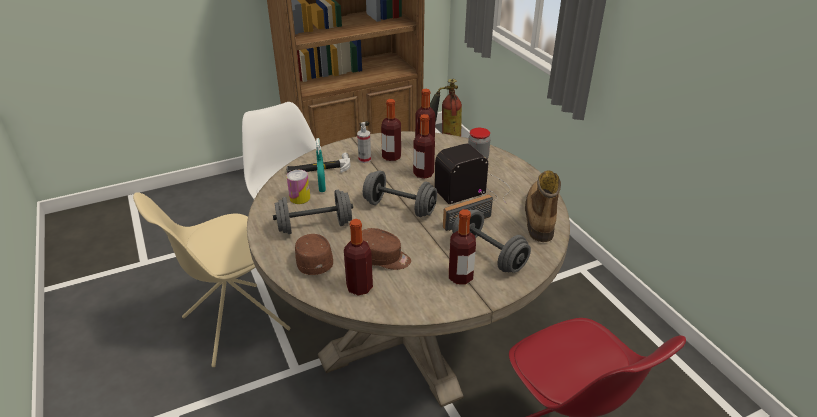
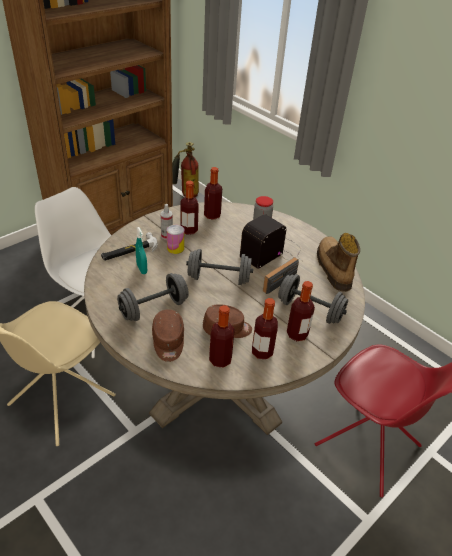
camera: 20 degrees left, 5 degrees up
(300, 198) = (126, 283): can -> can (175, 248)
(313, 260) = (168, 342): brown cap -> brown cap turned 150 degrees counterclockwise
(423, 174) = (223, 243): bottle -> bottle (262, 352)

